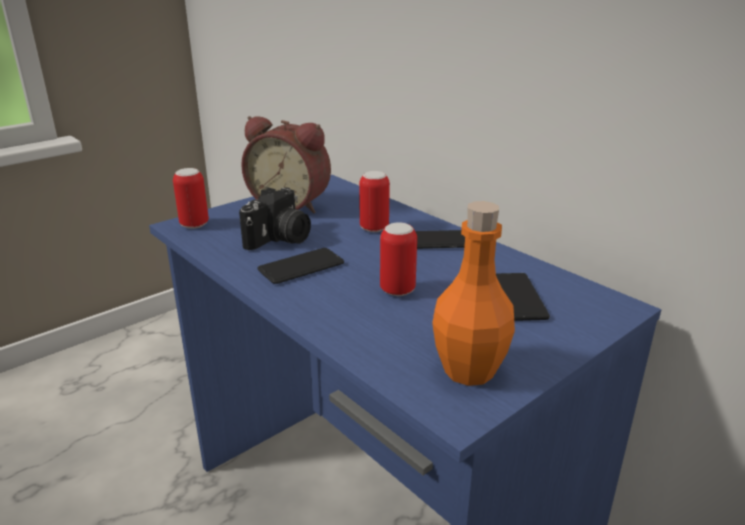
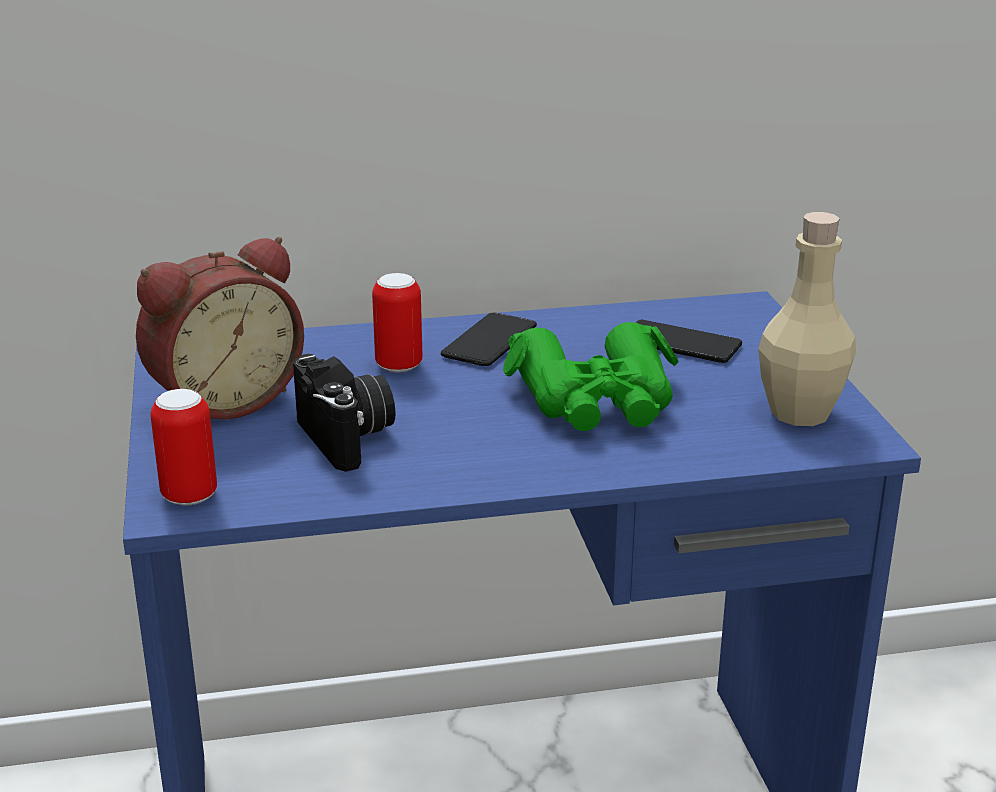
camera: 60 degrees left, 0 degrees up
(301, 267) = (461, 443): phone -> none
(397, 290) = (596, 400): can -> green binoculars
(469, 370) = (800, 413): orange bottle -> beige bottle

